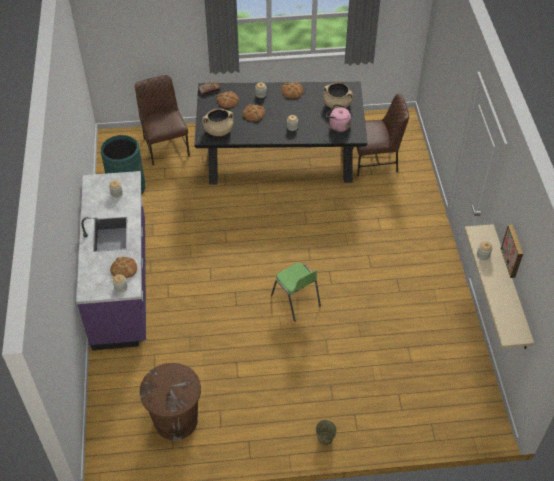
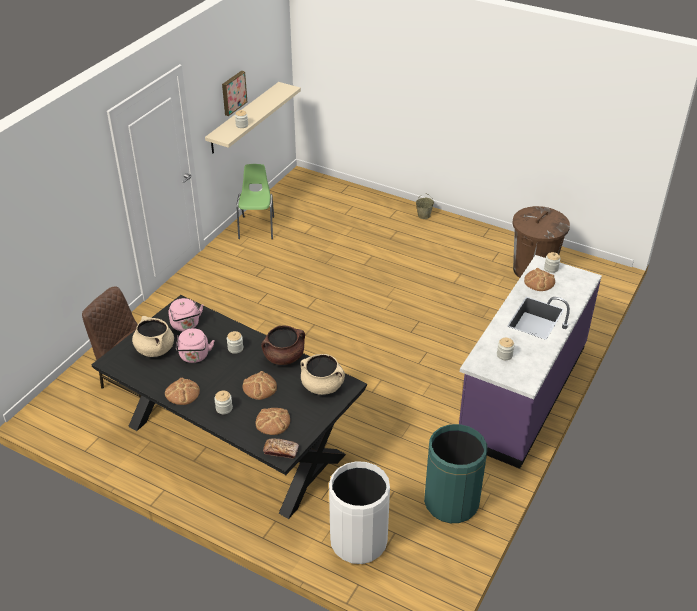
camera: 145 degrees left, 10 degrees down
(165, 146) = (358, 541): brown chair -> white trash can
(258, 136) = (284, 357): none -> brown cooking pot
(296, 301) = (361, 299): green chair -> green chair (257, 227)
(309, 111) = (194, 356): none -> pink kettle

